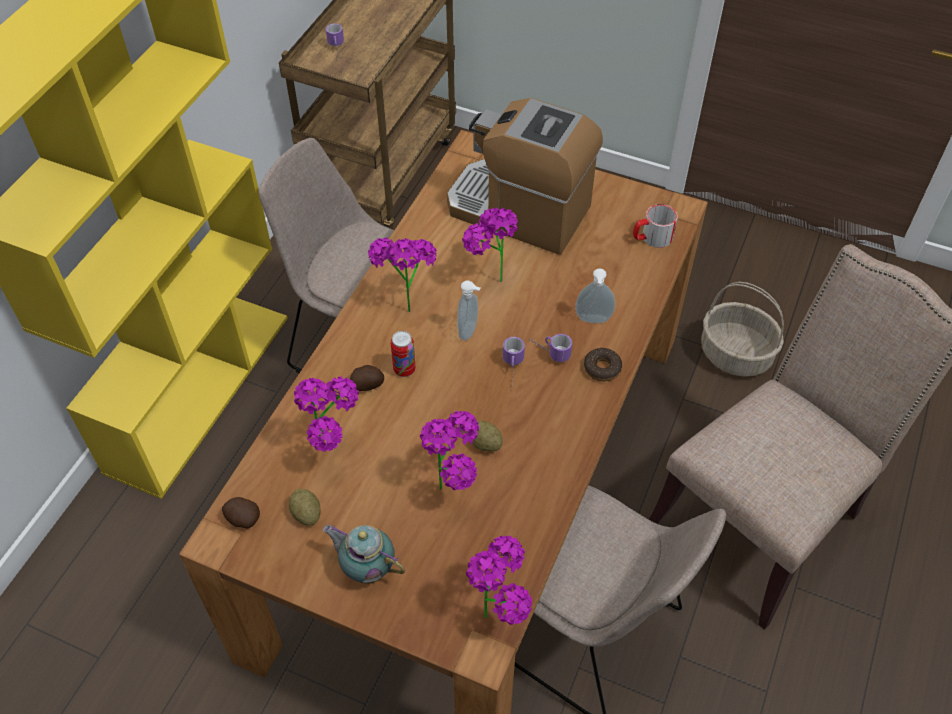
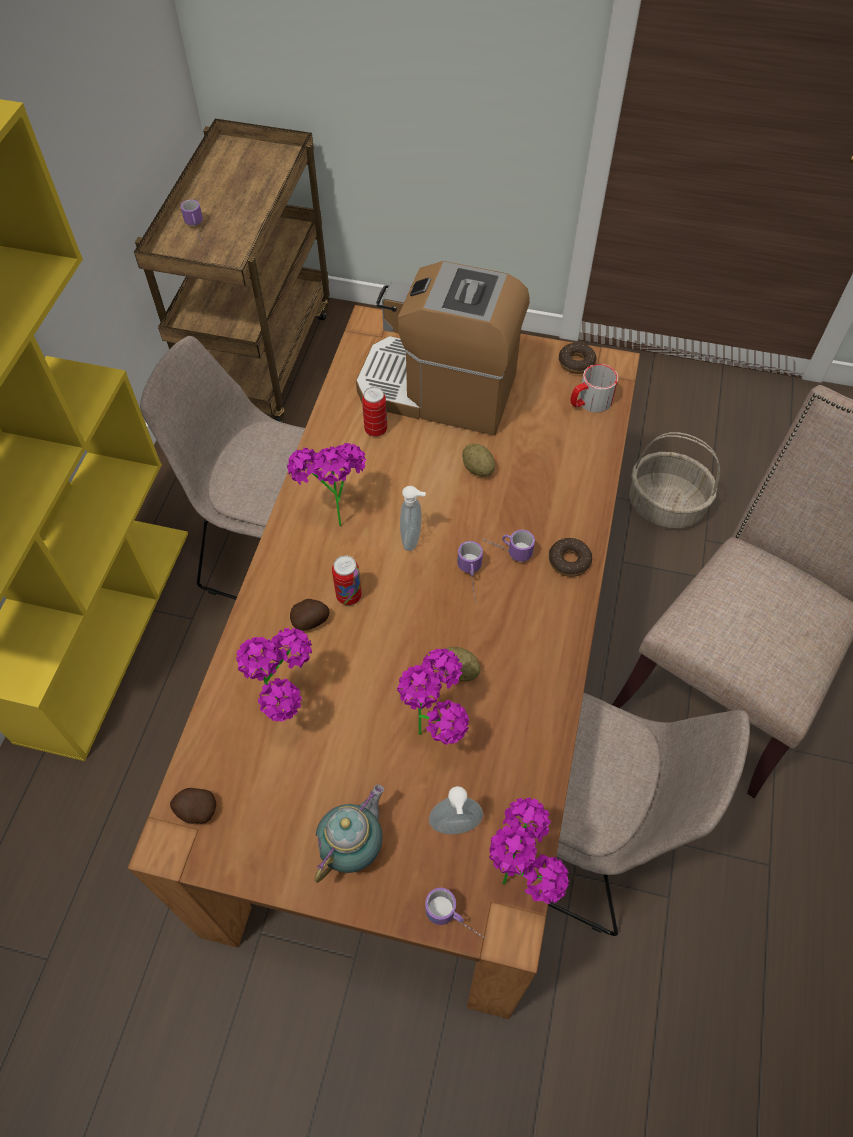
camera: 10 degrees left, 5 degrees up
(306, 514) = (270, 791): potato -> potato (478, 468)
(366, 568) = (354, 846): teapot -> teapot turned 105 degrees clockwise
(438, 639) = (455, 921): none -> mug
(457, 237) = (376, 430): none -> can
(489, 278) = (422, 473): potted plant -> none
(593, 320) = (547, 506): soap dispenser -> soap dispenser (455, 828)
(647, 202) = (576, 362): none -> donut

